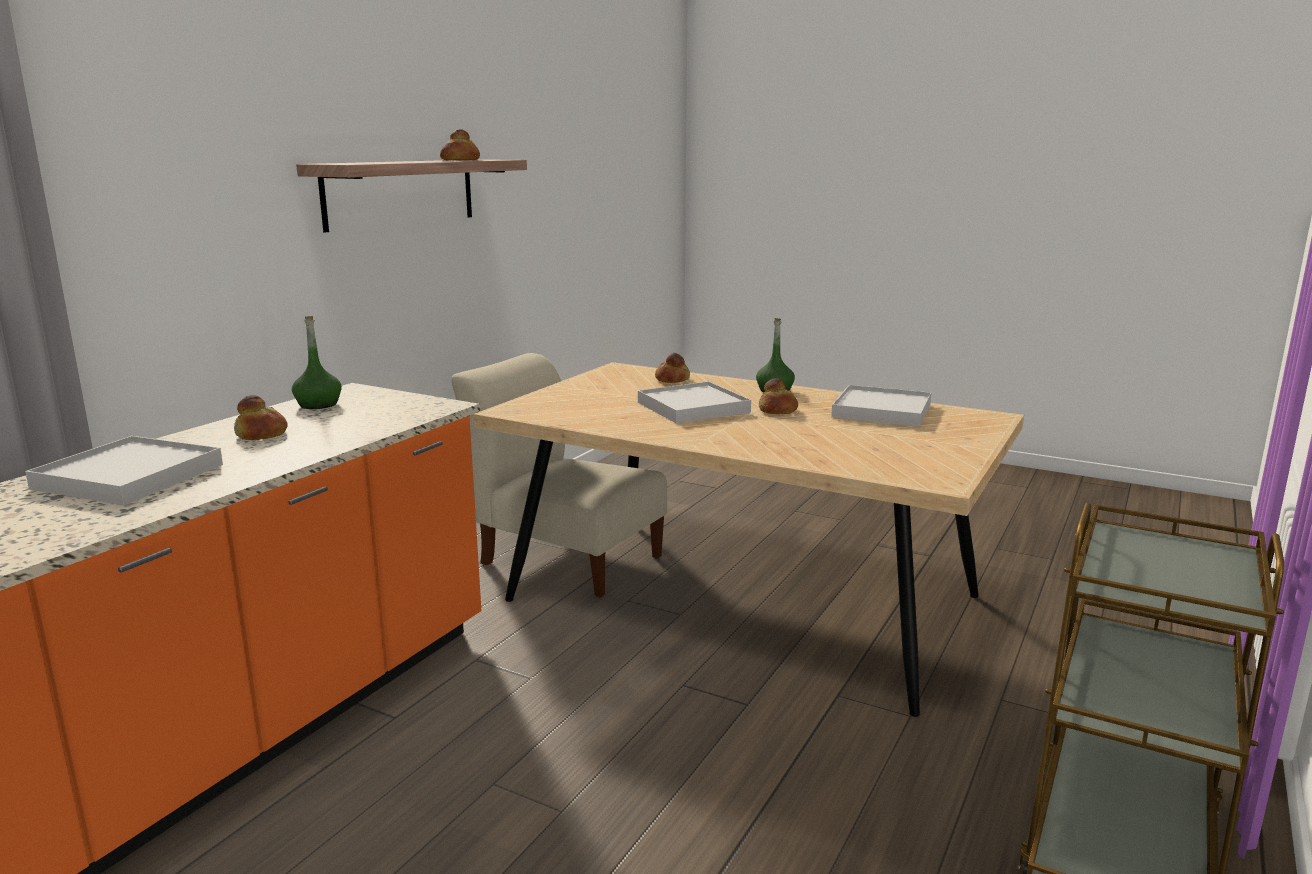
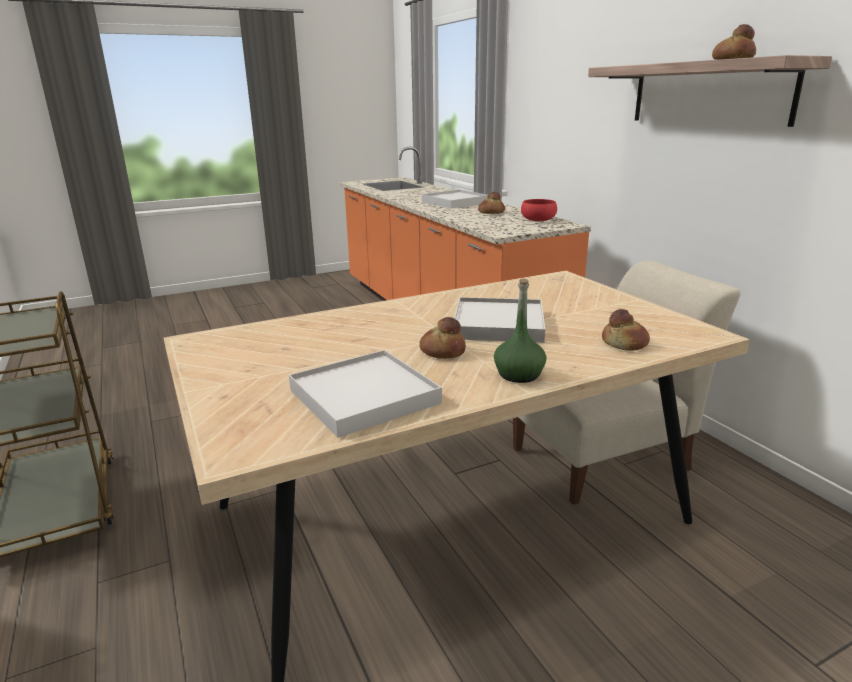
camera: 125 degrees right, 5 degrees up
(318, 404) = (538, 219): green bottle -> red bowl

